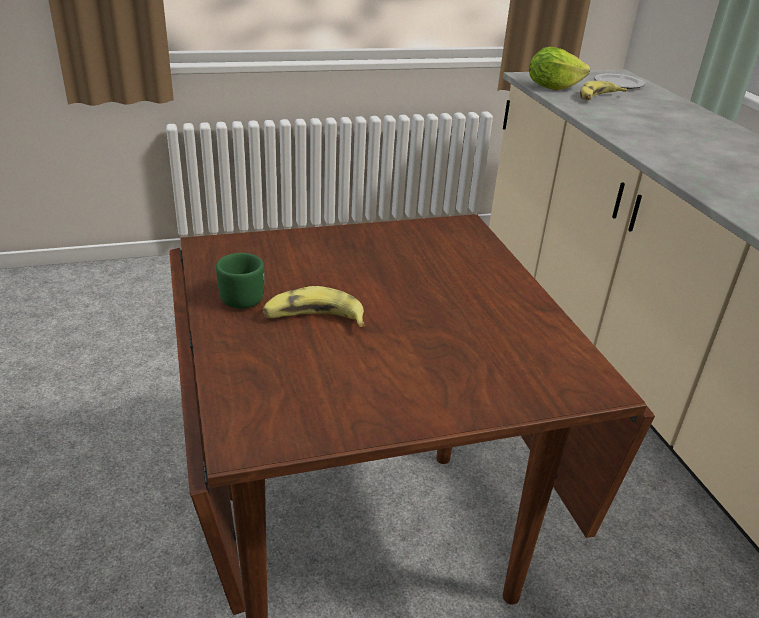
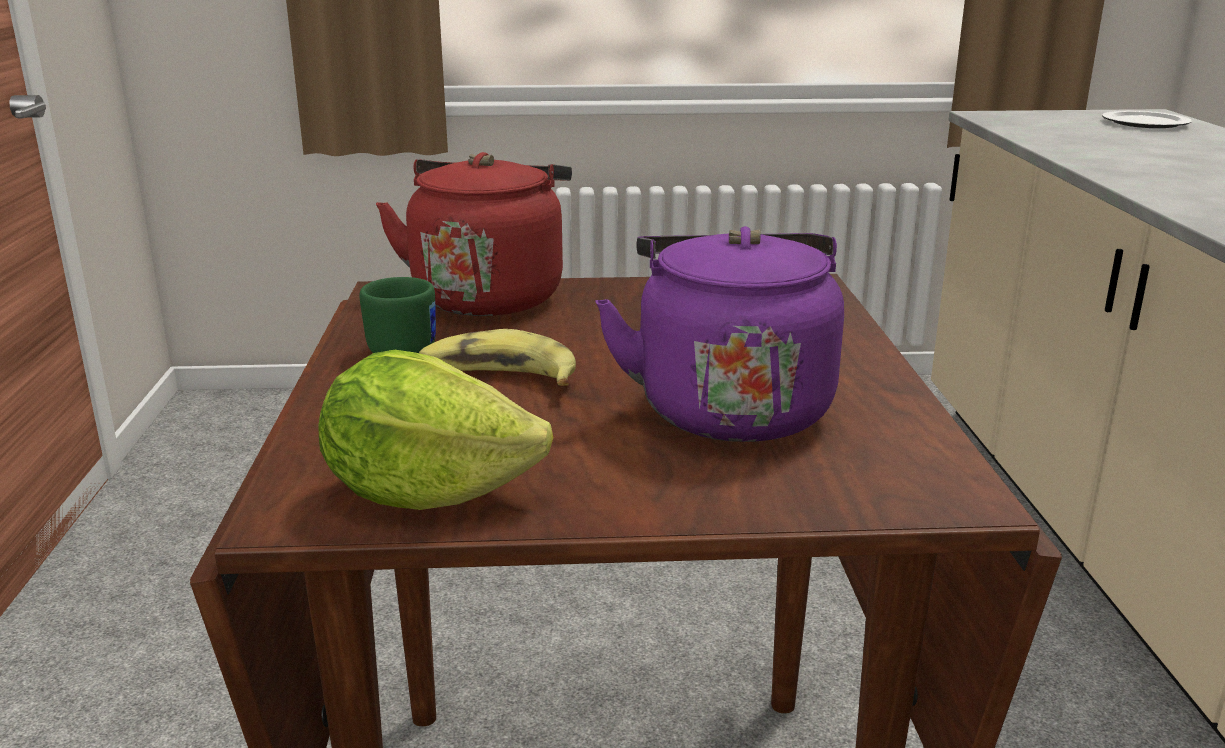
camera: 15 degrees right, 10 degrees down
(274, 246) = (489, 296): none -> red kettle
(458, 330) = (730, 406): none -> purple kettle
(552, 87) = (1024, 126): lettuce -> lettuce (427, 492)
(598, 98) = (1099, 137): banana -> none

